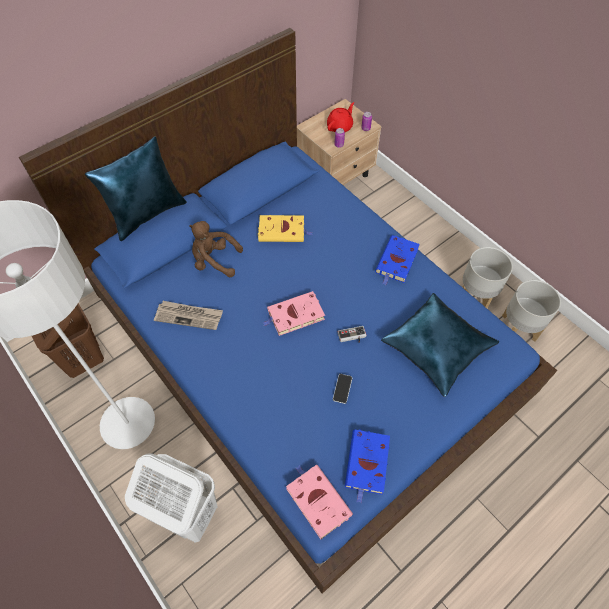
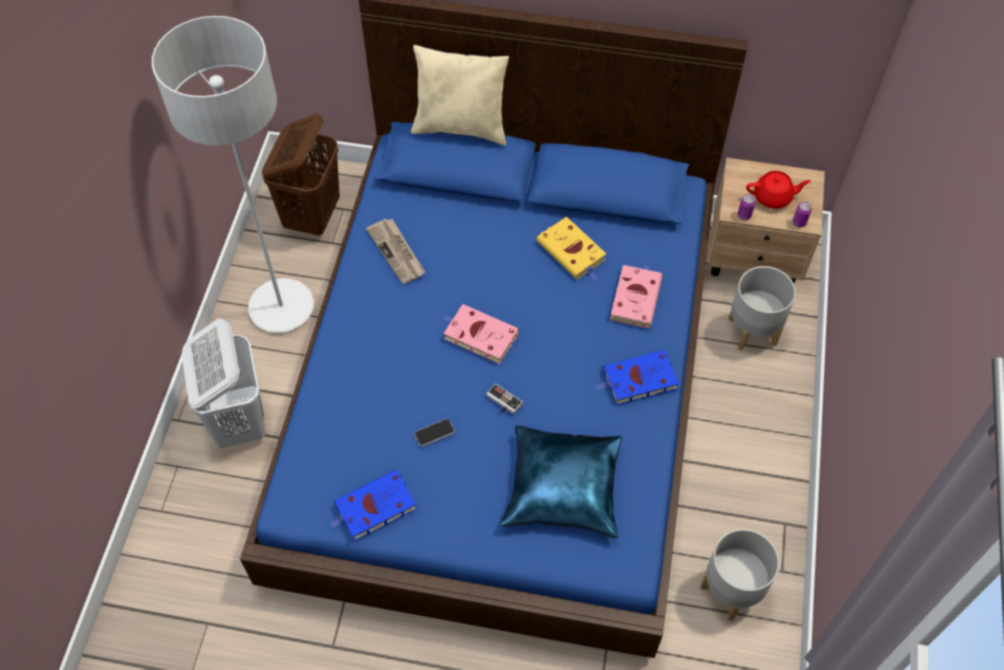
camera: 50 degrees right, 0 degrees up
(147, 214) = (461, 127): blue pillow -> beige pillow
(214, 261) = (477, 223): brown plush toy -> none
(317, 500) = (303, 489): pink book -> pink book (635, 297)
(476, 295) = (733, 515): grey planter -> grey planter (753, 331)

